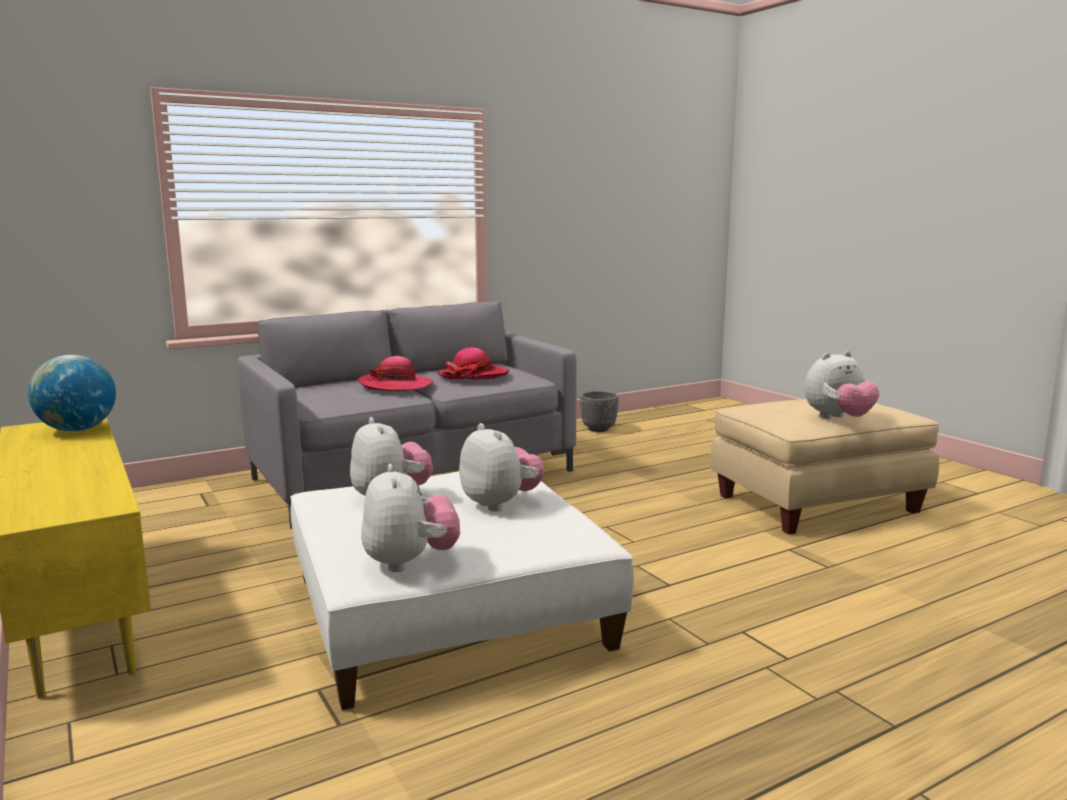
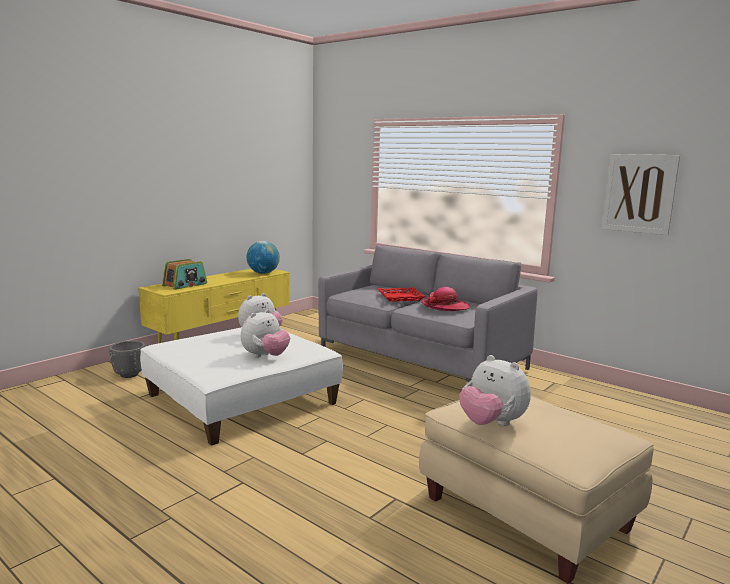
camera: 70 degrees right, 0 degrees up
(65, 490) = (185, 285): none -> radio
(395, 385) = (400, 297): hat -> red tray
(410, 562) = (179, 350): plush toy -> none
(567, 204) = (639, 193): none -> picture
(598, 429) = (609, 399): grey planter -> grey planter (129, 374)

